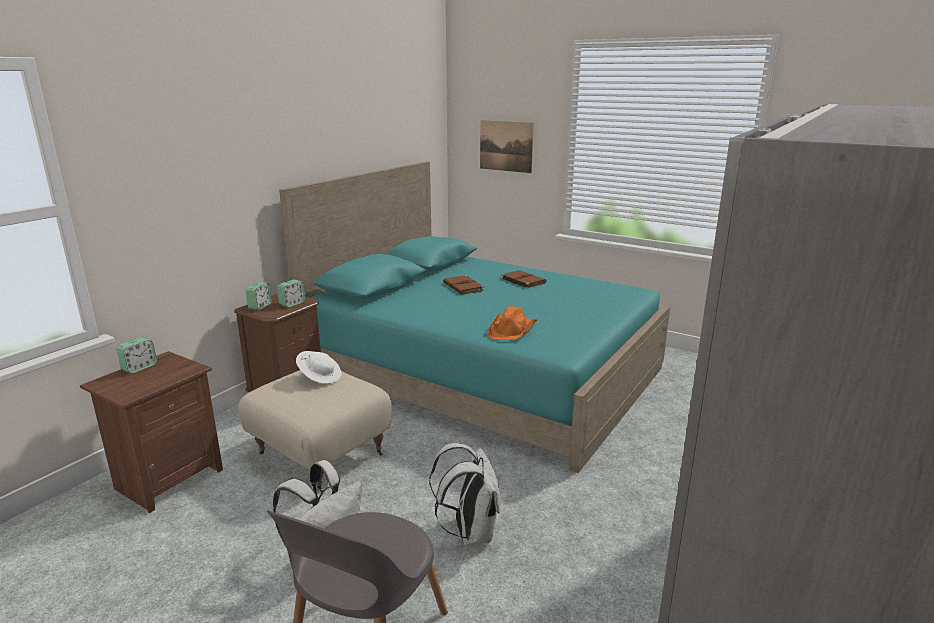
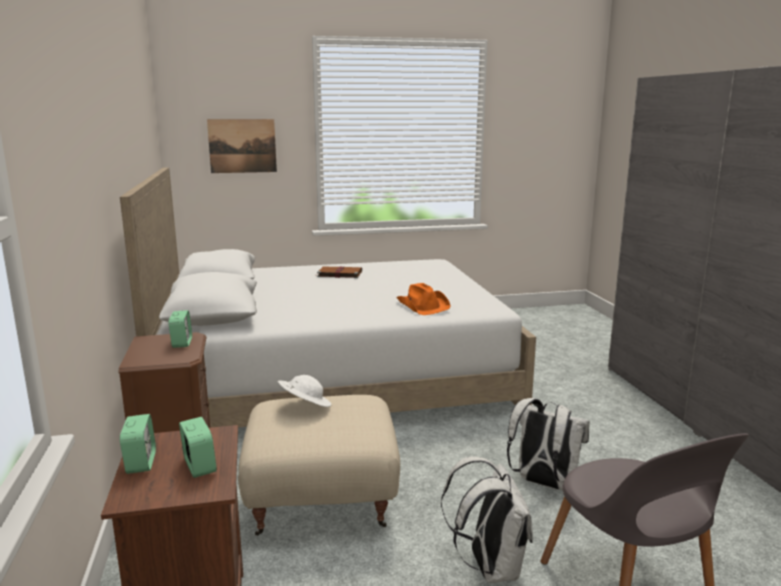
camera: 45 degrees left, 5 degrees down
(260, 306) = (147, 356): alarm clock -> alarm clock (199, 466)
(464, 287) = (303, 289): brown book -> none
(484, 371) = (333, 376): turquoise bed -> white bed

